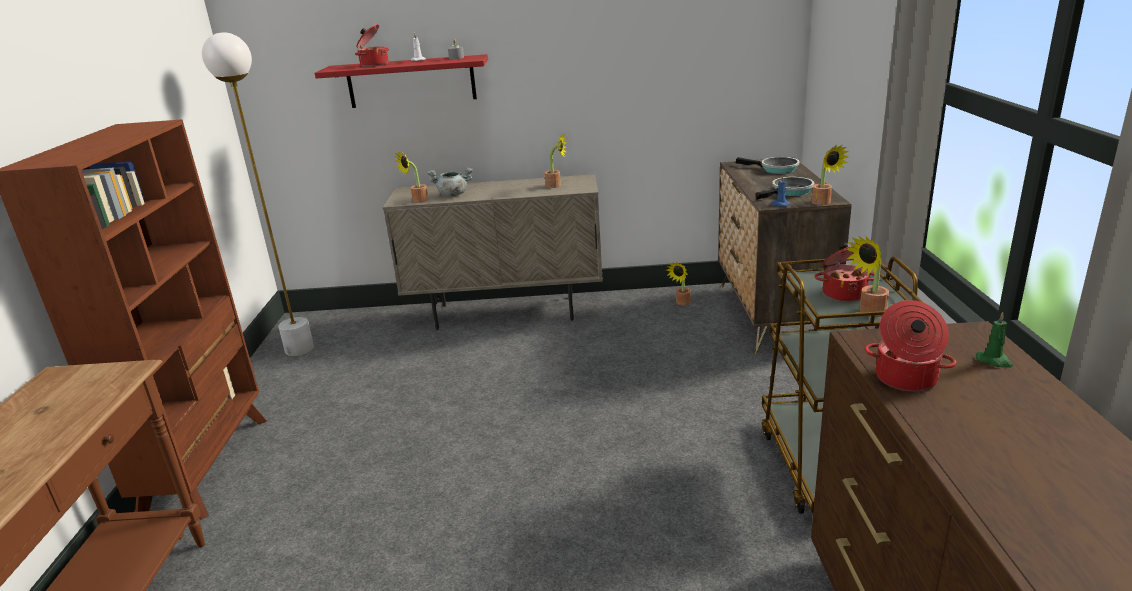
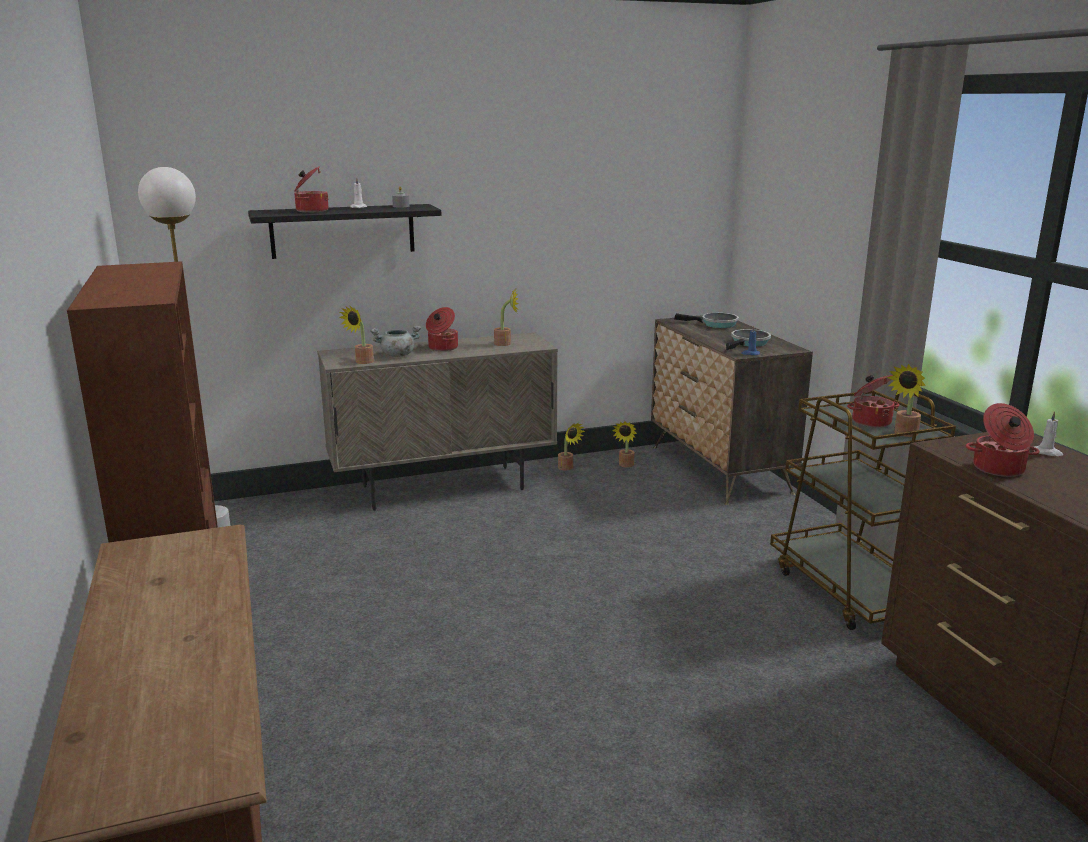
camera: 20 degrees left, 5 degrees down
(411, 81) = (343, 231): red shelf -> black shelf
(497, 188) = (442, 348): none -> cooking pot
(823, 203) = (788, 351): potted plant -> potted plant (567, 468)
(994, 361) = (1047, 453): green candle -> white candle

